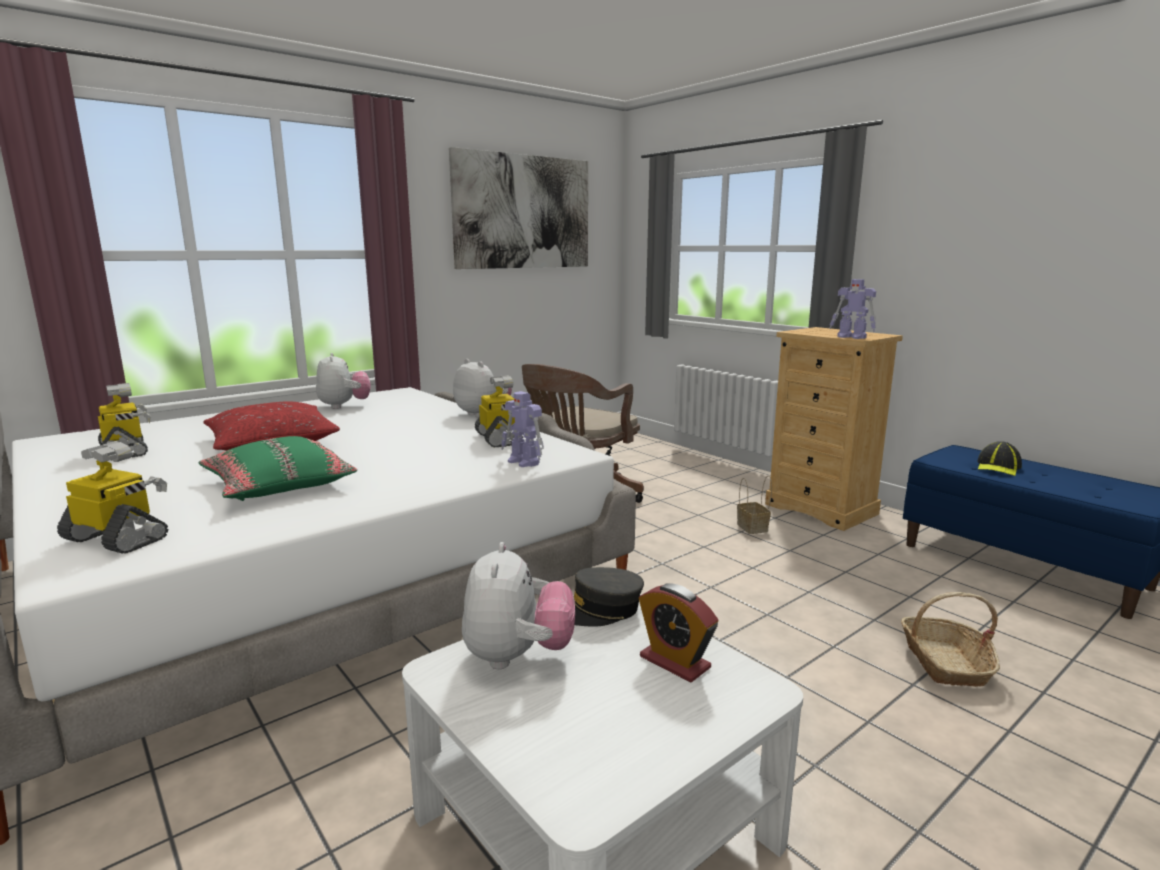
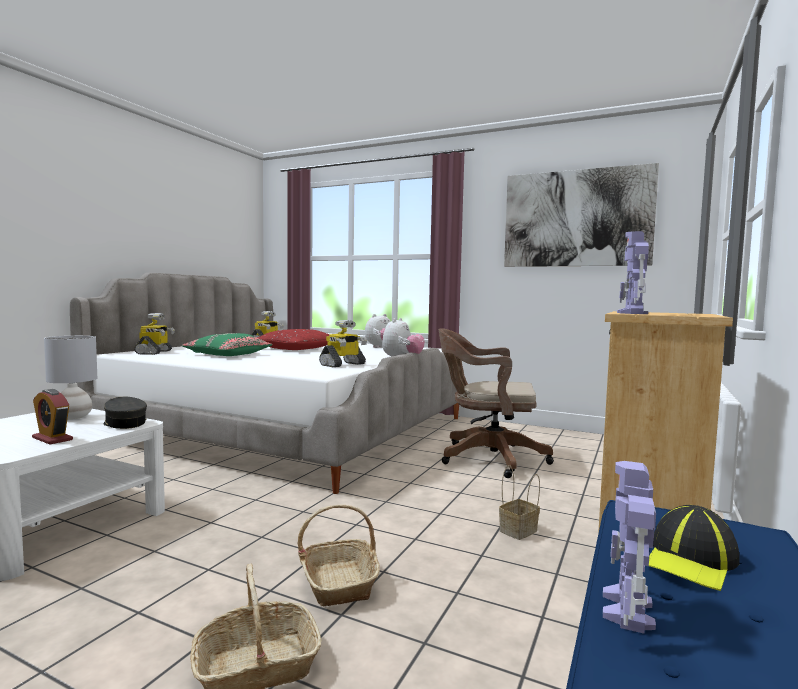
camera: 65 degrees right, 10 degrees down
(517, 657) = (74, 417): plush toy -> grey table lamp
(524, 462) = (294, 370): toy robot -> toy robot (627, 611)
(674, 662) = (52, 439): alarm clock -> alarm clock turned 75 degrees counterclockwise
(824, 613) = (339, 582): none -> basket
(998, 467) = (691, 560): cap -> cap turned 60 degrees counterclockwise

